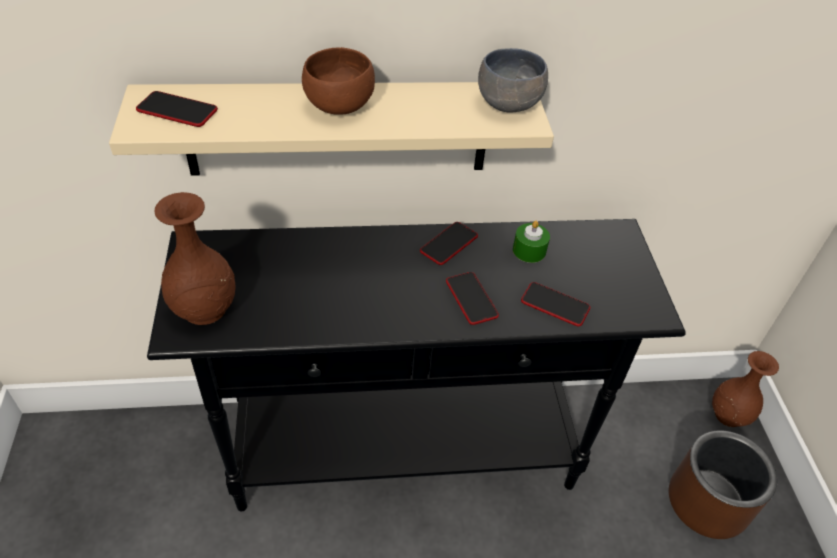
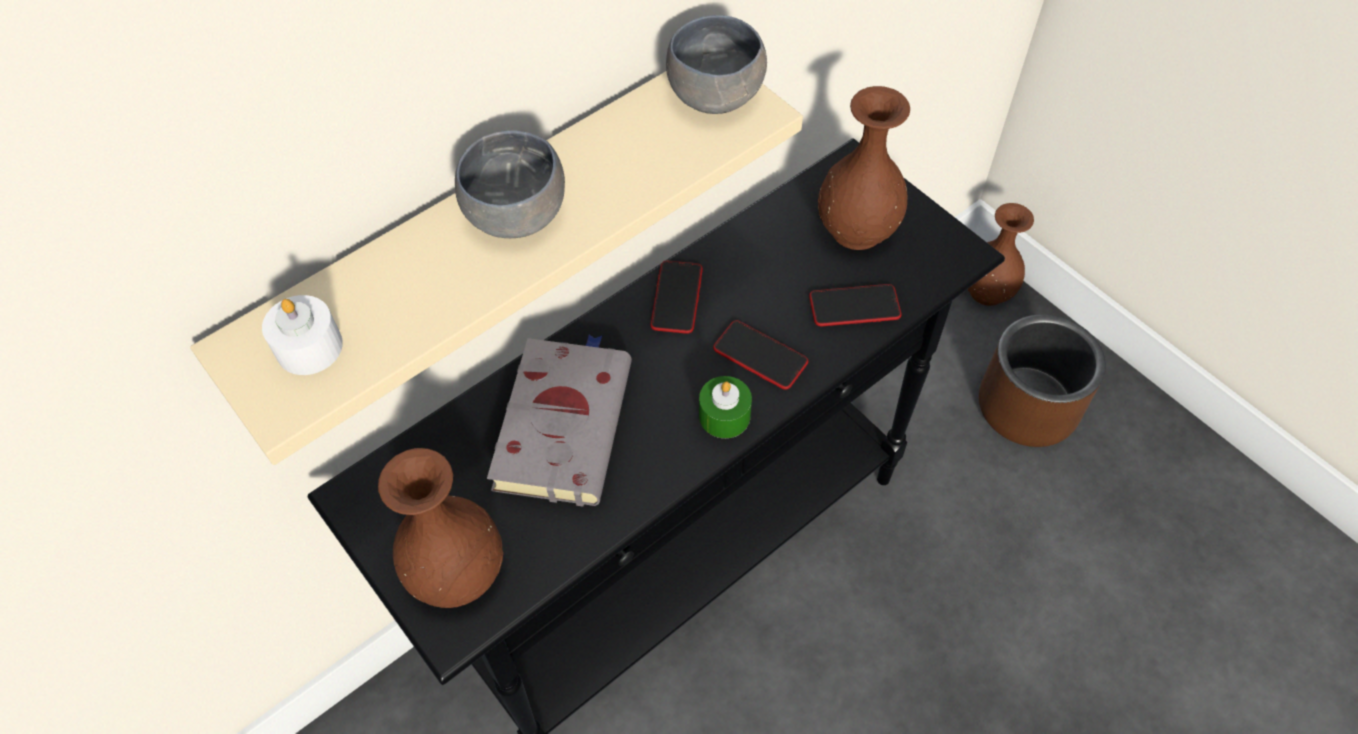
camera: 30 degrees left, 10 degrees up
(177, 110) = (309, 347): phone -> white candle
(328, 269) = (563, 422): none -> grey book
(337, 107) = (515, 219): brown bowl -> grey bowl
(529, 250) = (773, 251): green candle -> green candle (724, 416)
(594, 266) = (857, 229): none -> brown vase

